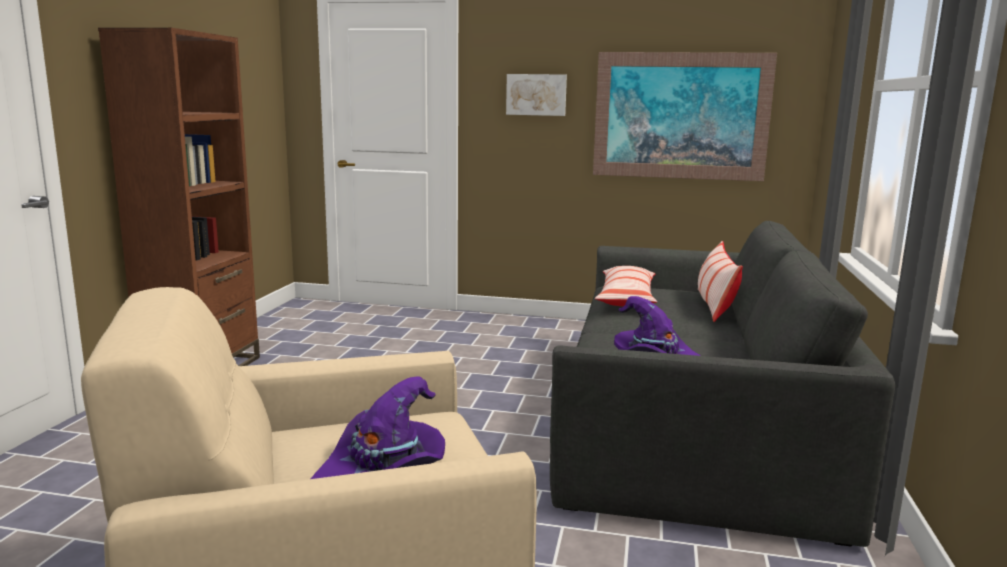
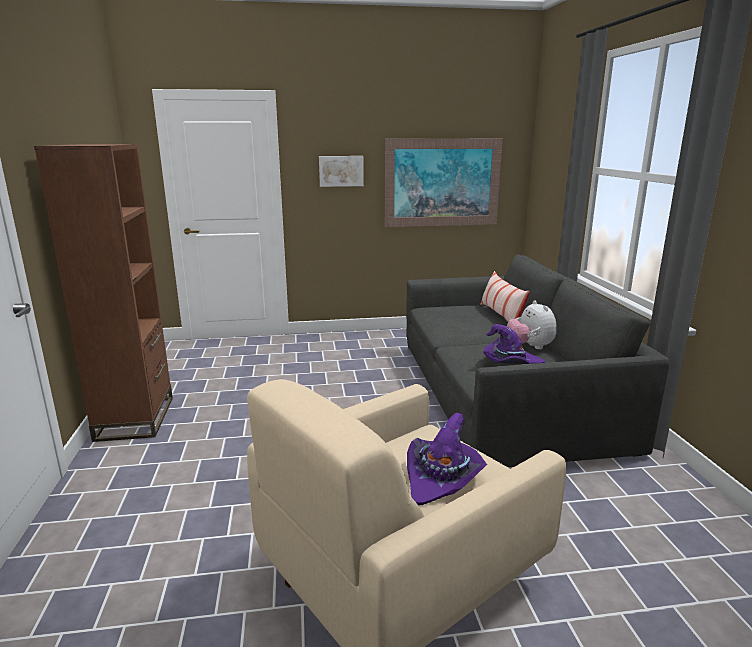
camera: 20 degrees left, 5 degrees up
(626, 298) = (444, 317): pillow -> none
(712, 346) = (530, 347): none -> plush toy

